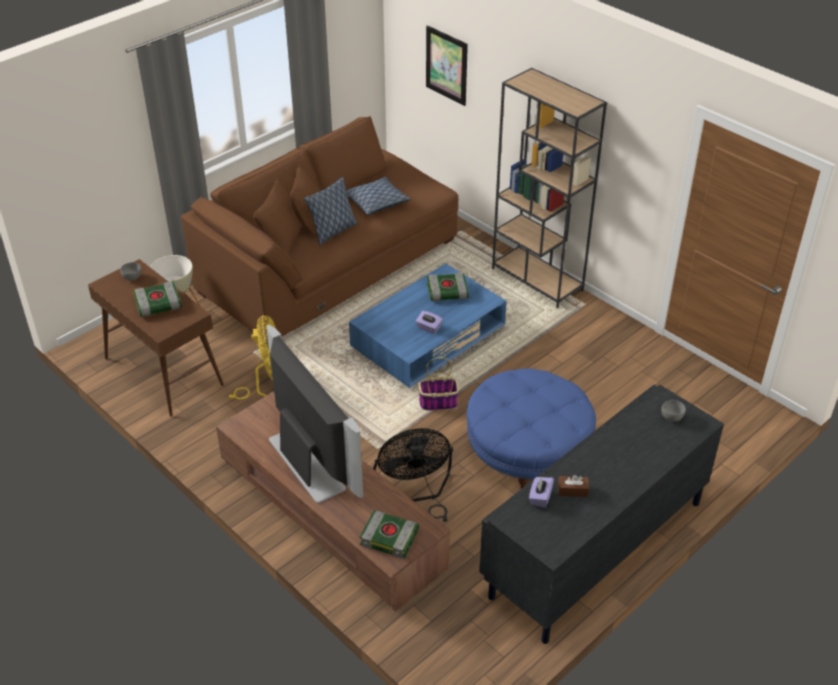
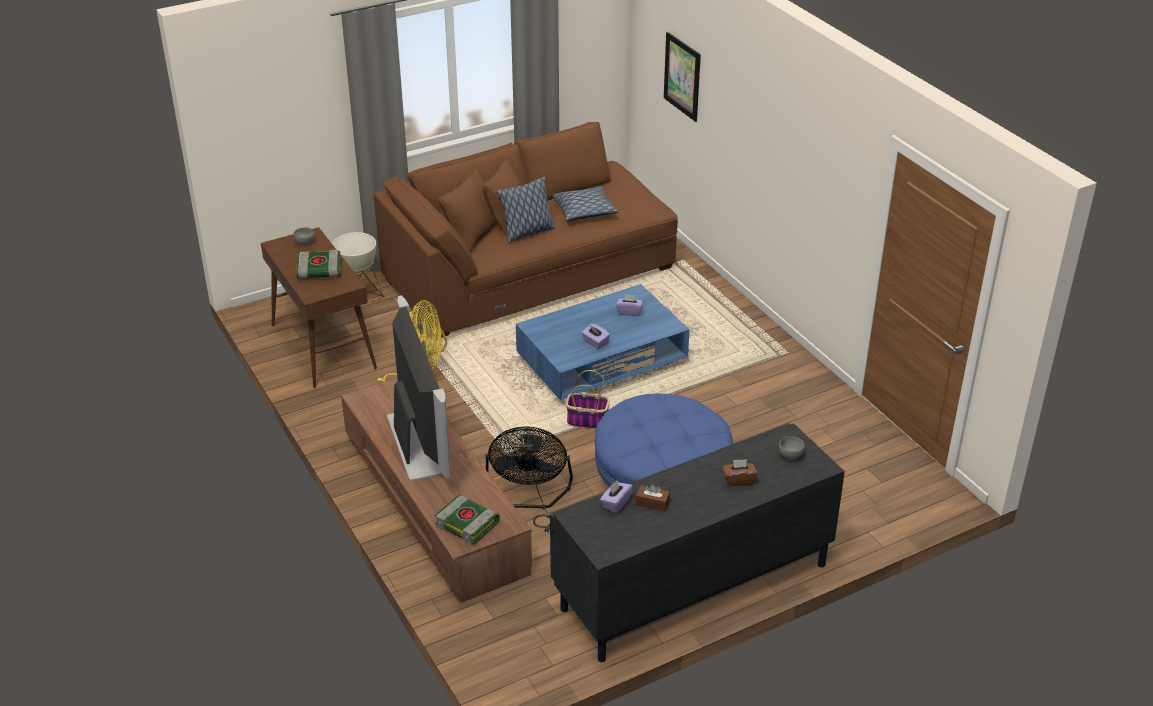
camera: 15 degrees right, 5 degrees down
(446, 292) = (629, 312): book -> purple tissue box
(538, 280) = (746, 320): bookcase -> none
(638, 451) = (738, 480): none -> brown tissue box

